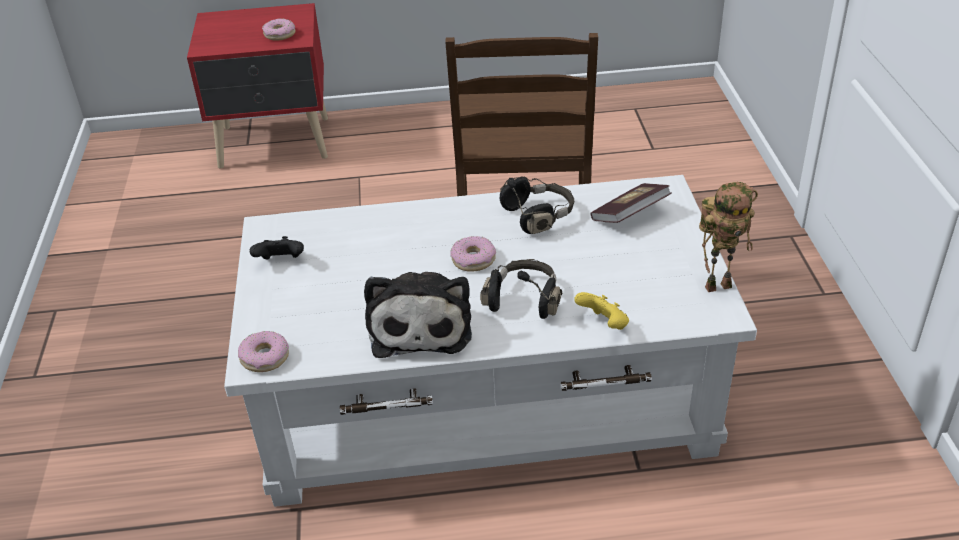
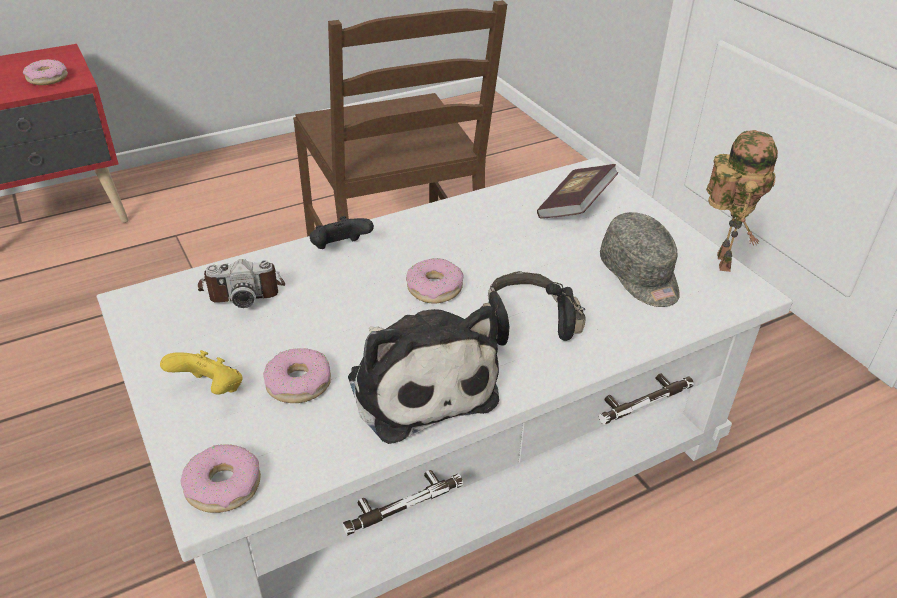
camera: 25 degrees left, 0 degrees up
(281, 262) = (180, 343): black game controller -> black game controller (340, 249)
(339, 232) = (242, 289): none -> camera
(342, 306) = (298, 383): none -> donut
(538, 216) = (477, 225): black headphones -> none
(604, 324) = (635, 331): yellow game controller -> yellow game controller (210, 390)
(640, 283) = (640, 276): none -> grey cap
(718, 285) = (719, 260): toy robot -> toy robot turned 45 degrees counterclockwise

